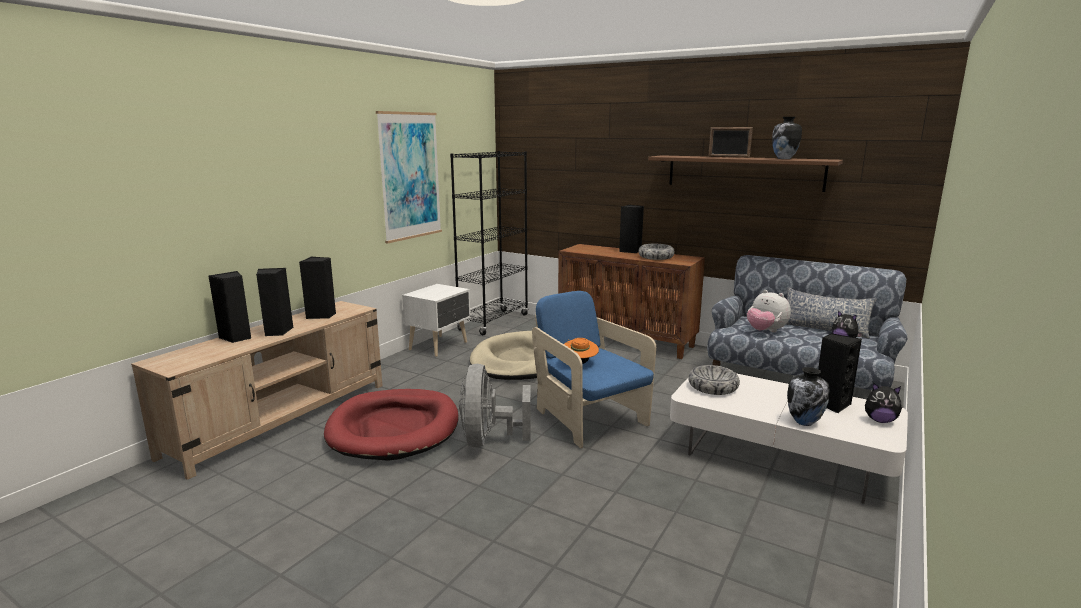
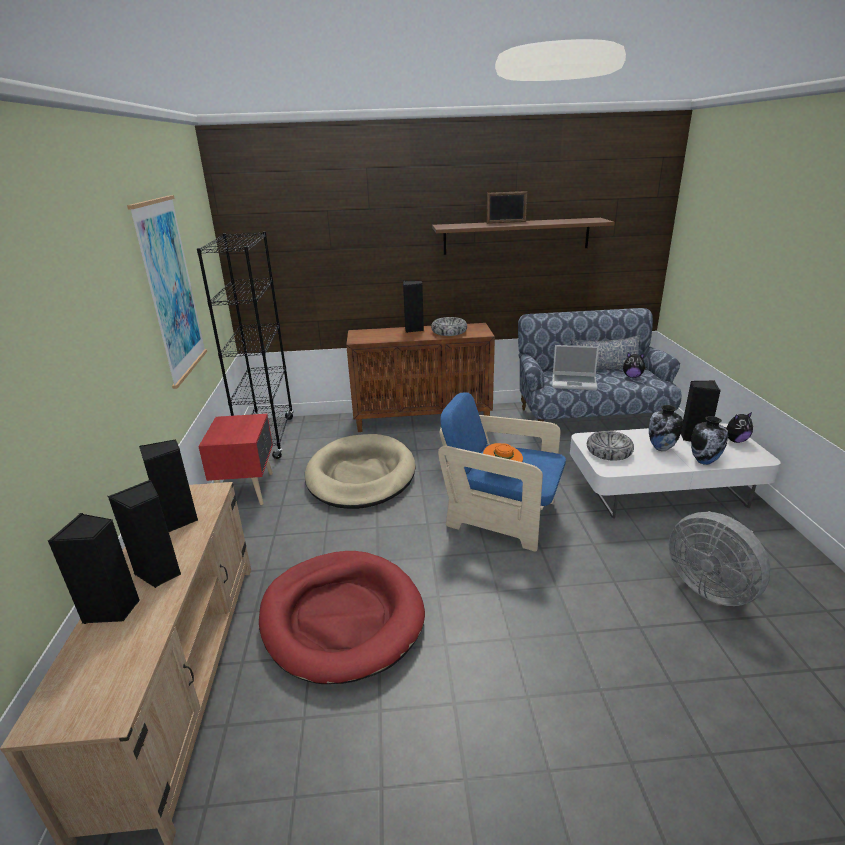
camera: 35 degrees left, 10 degrees up
(440, 346) = (247, 489): white nightstand -> red nightstand
(489, 440) = (452, 582): grey fan -> grey fan (710, 587)
(765, 331) = (574, 383): plush toy -> laptop
(784, 159) = (561, 221): vase -> vase (661, 448)

